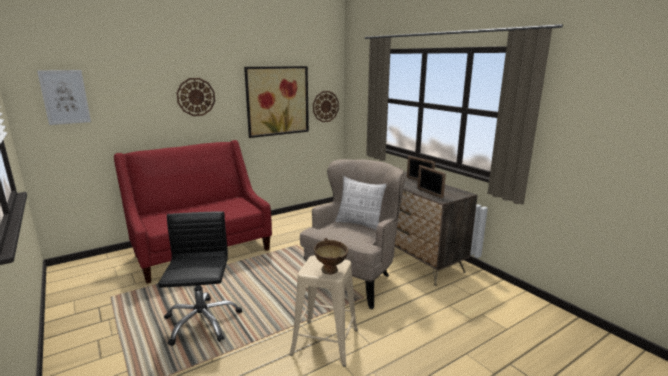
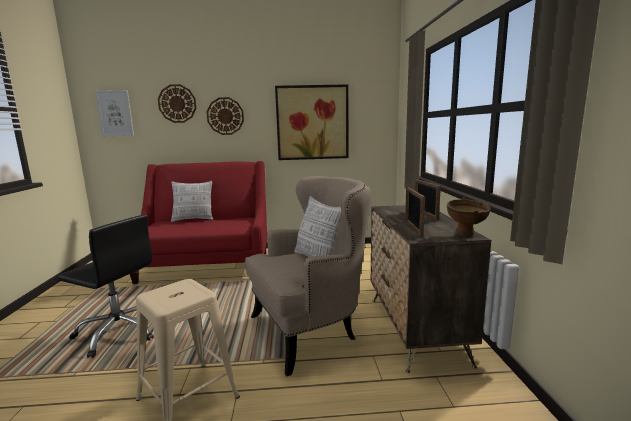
camera: 30 degrees right, 5 degrees down
(182, 207) = (193, 219): none -> pillow
(201, 322) = (119, 331): black office chair -> black office chair turned 90 degrees clockwise
(325, 106) = (372, 131): wall clock -> wall clock (177, 103)
(331, 272) = (169, 302): brown bowl -> brown bowl (466, 235)

